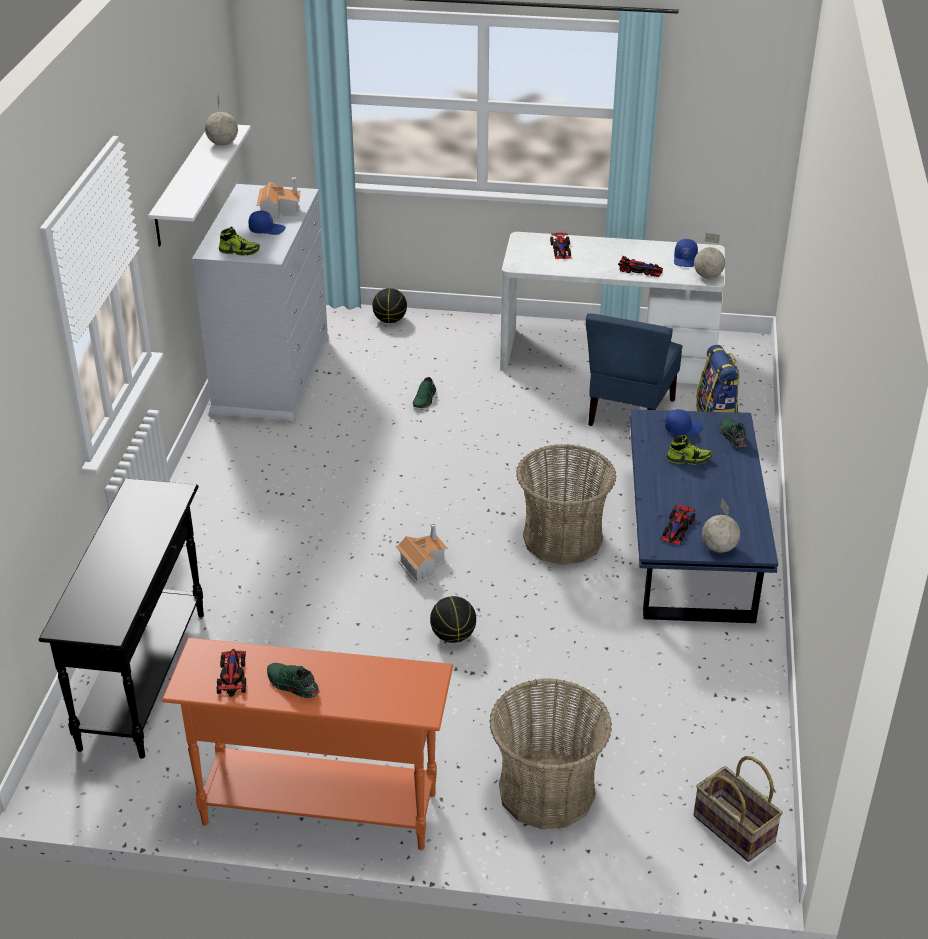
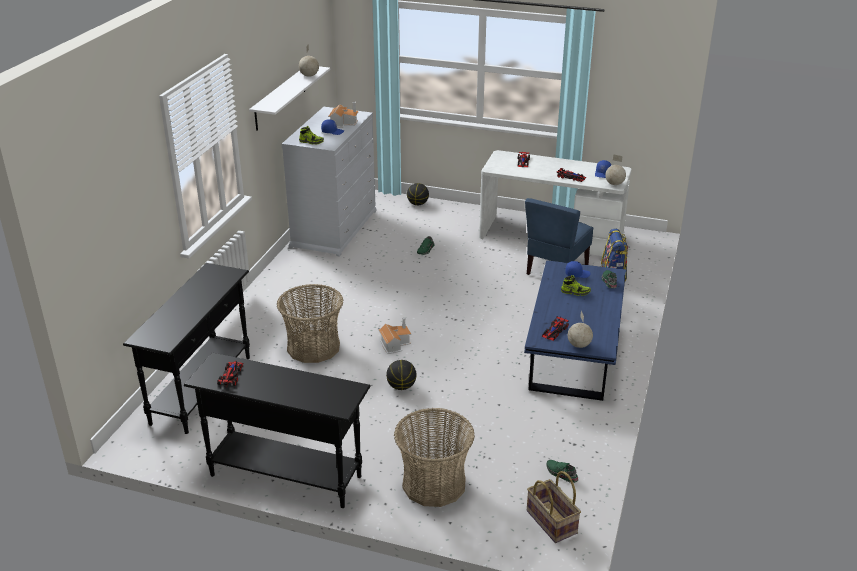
camera: 10 degrees right, 5 degrees down
(292, 685) = (265, 385): green shoe -> green shoe (561, 474)
(319, 808) = (285, 475): orange console table -> black console table
(563, 538) = (490, 338): basket -> basket (313, 347)

